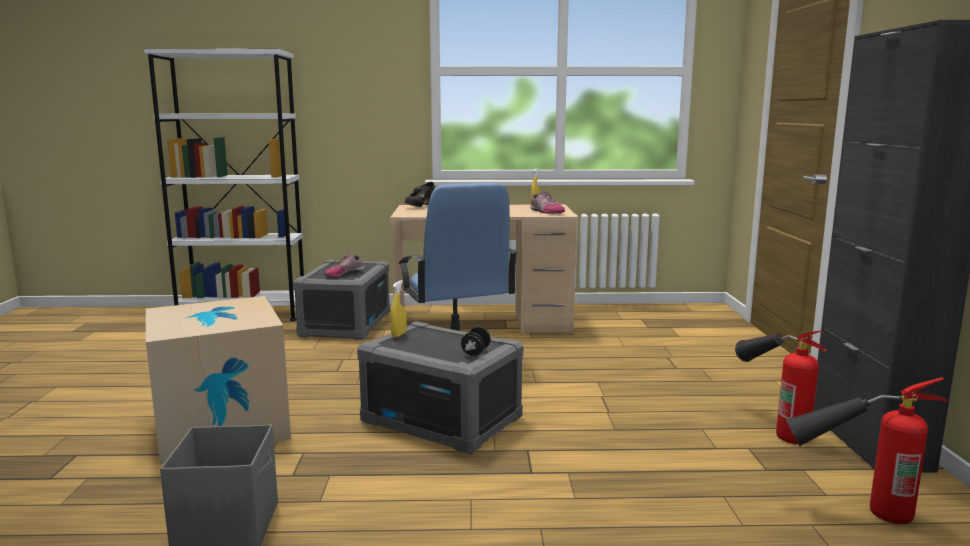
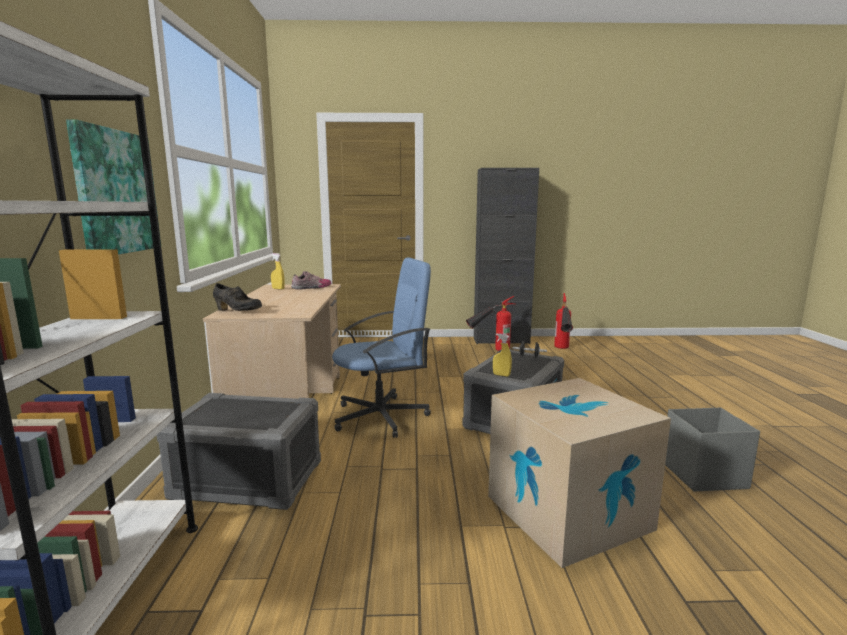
camera: 90 degrees left, 0 degrees up
(344, 273) = (265, 410): shoe -> none
(352, 107) = (115, 192): none -> picture

